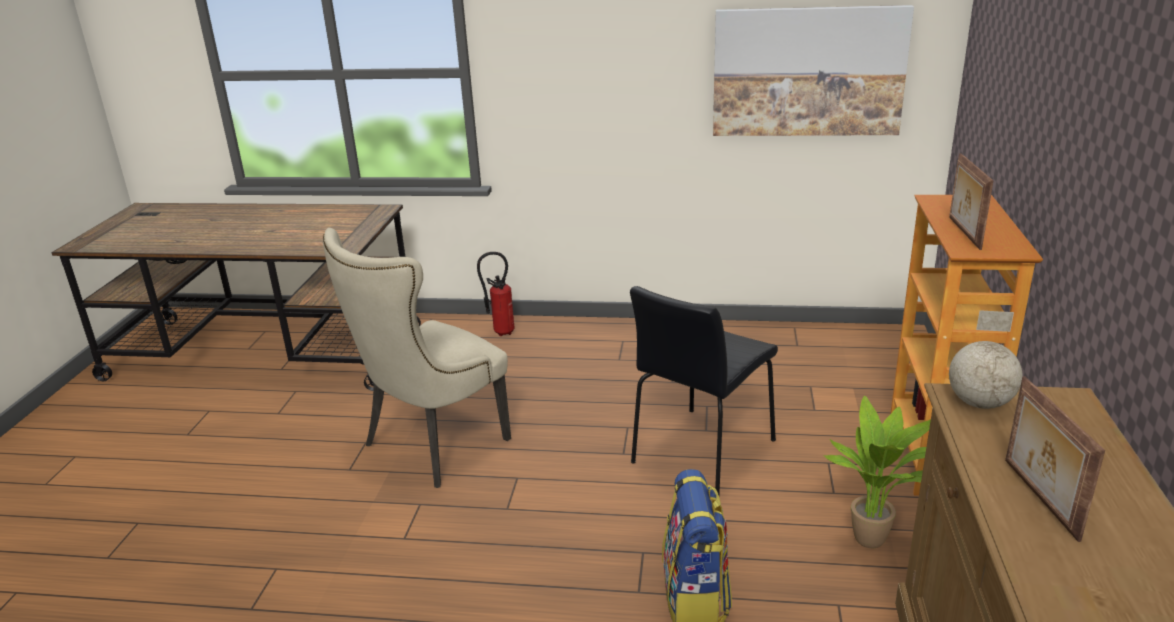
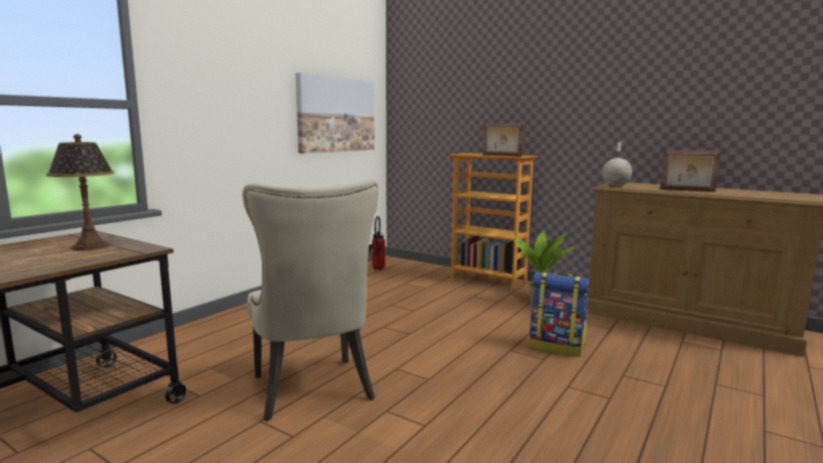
camera: 65 degrees left, 15 degrees down
(340, 230) = (90, 246): none -> table lamp
(500, 332) = (193, 335): fire extinguisher -> fire extinguisher (377, 269)
(700, 454) = (434, 317): black chair -> none

